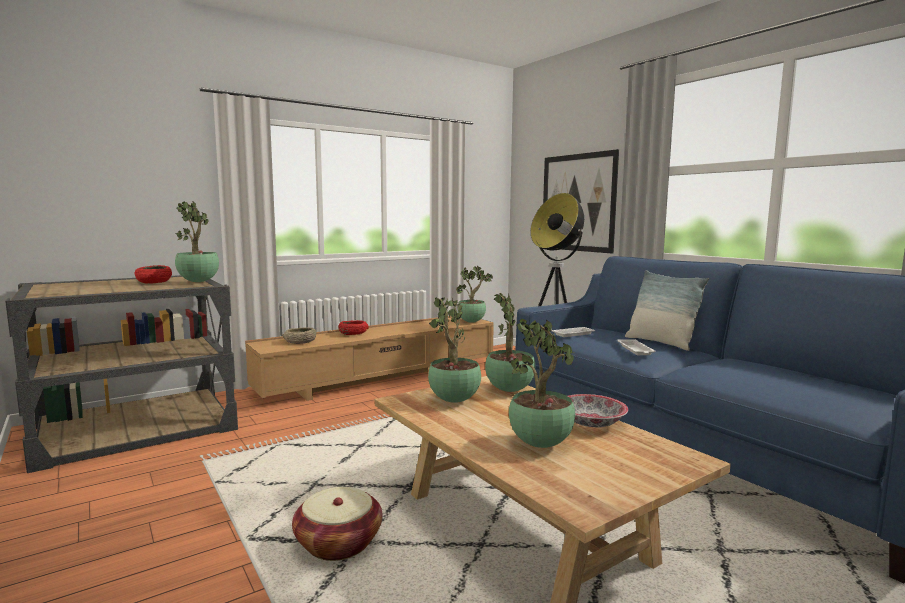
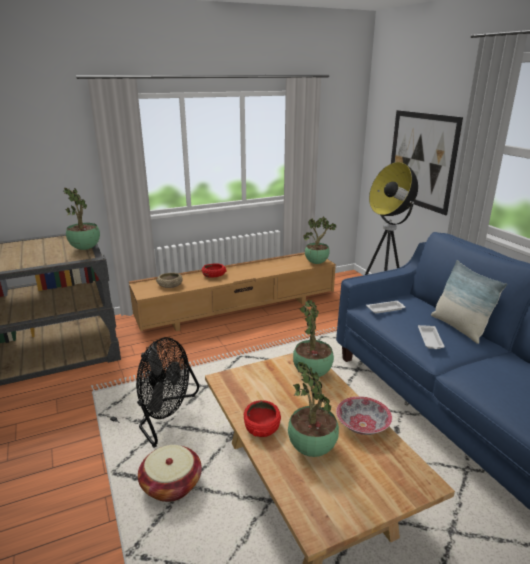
camera: 10 degrees right, 15 degrees up
(154, 282) = (53, 247): red bowl -> red bowl (262, 426)
(305, 479) = (159, 418): none -> black fan
(454, 401) = (263, 385): potted plant -> none

